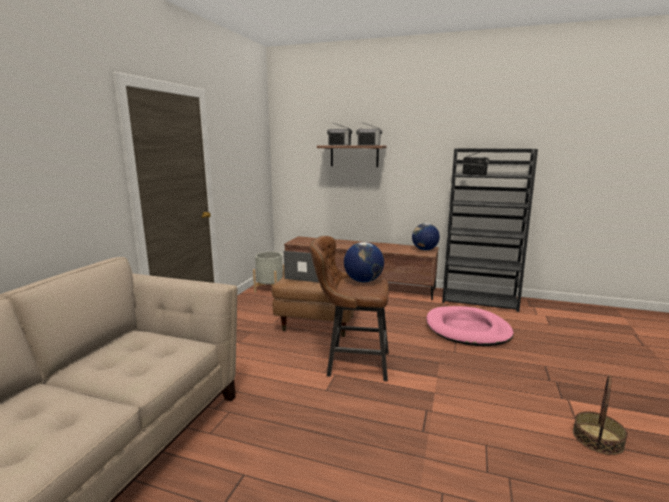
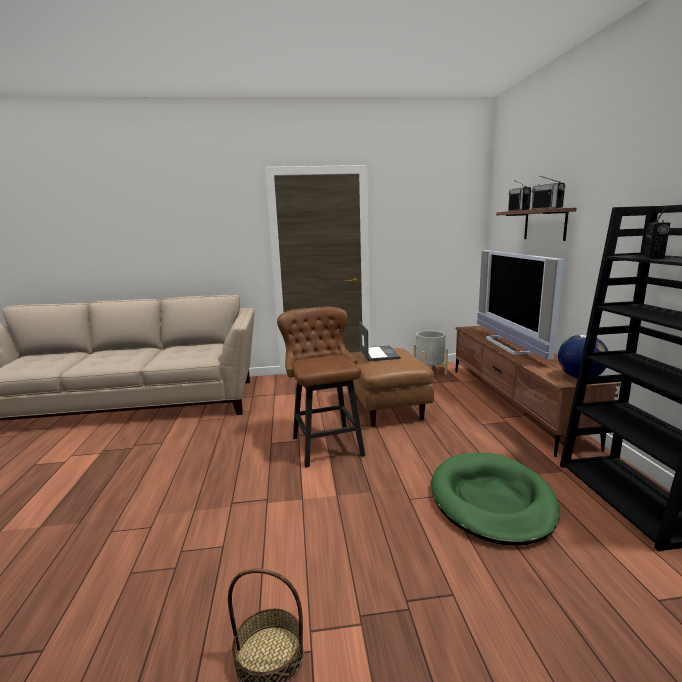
camera: 65 degrees right, 0 degrees up
(351, 245) = (510, 345): none -> television
(363, 281) = (333, 360): globe -> none
(467, 330) = (491, 501): pink dog bed -> green dog bed

